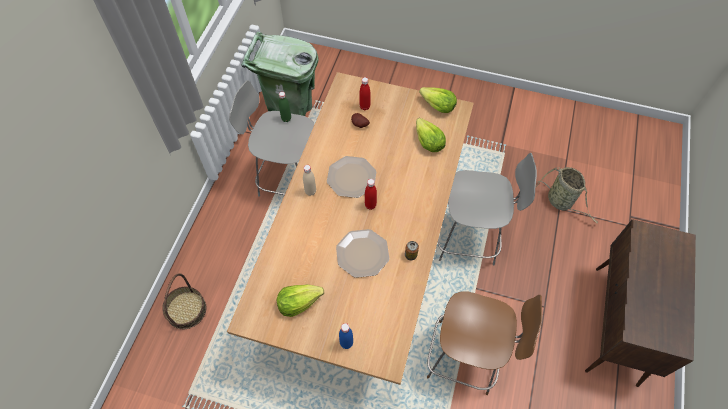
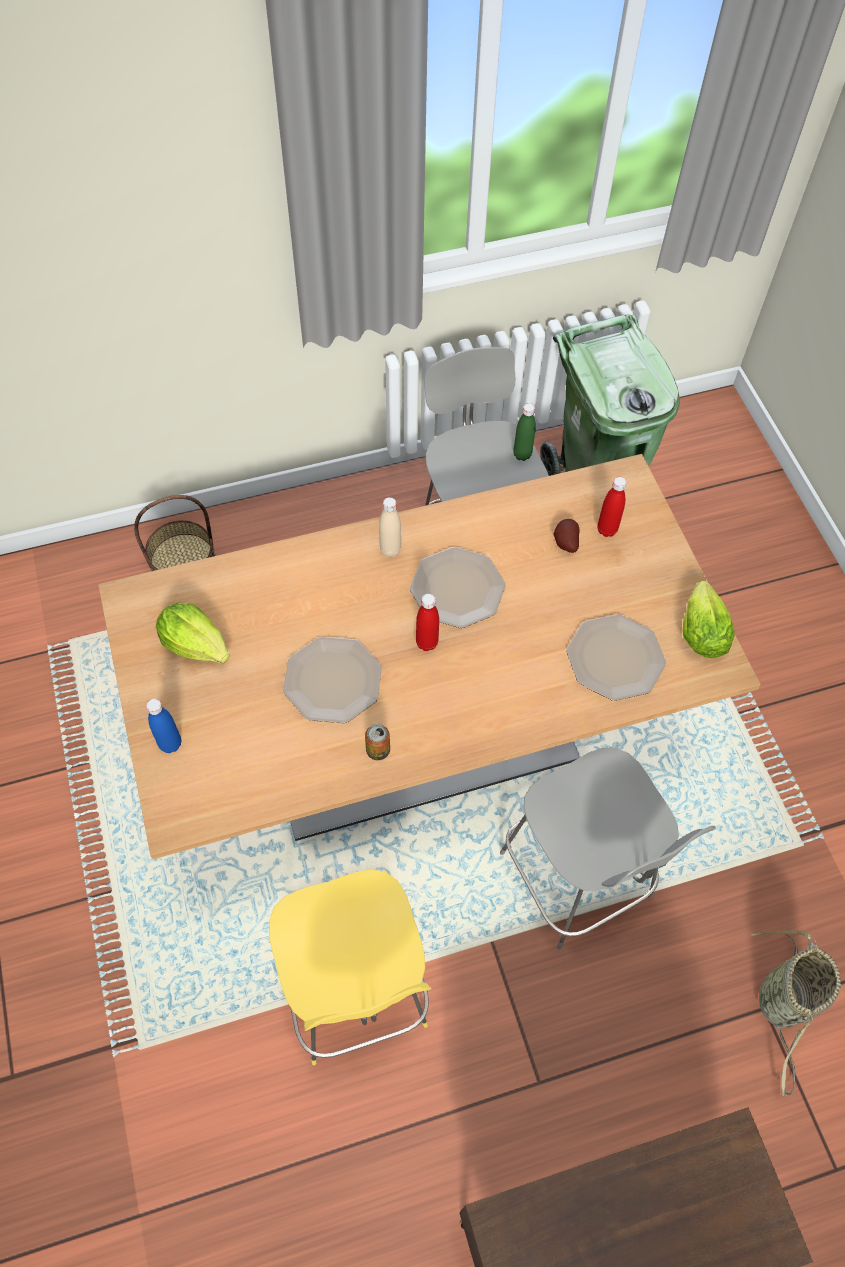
camera: 55 degrees right, 0 degrees up
(428, 142) = (614, 658): lettuce -> plate
(466, 357) = (355, 993): brown stool -> yellow stool

